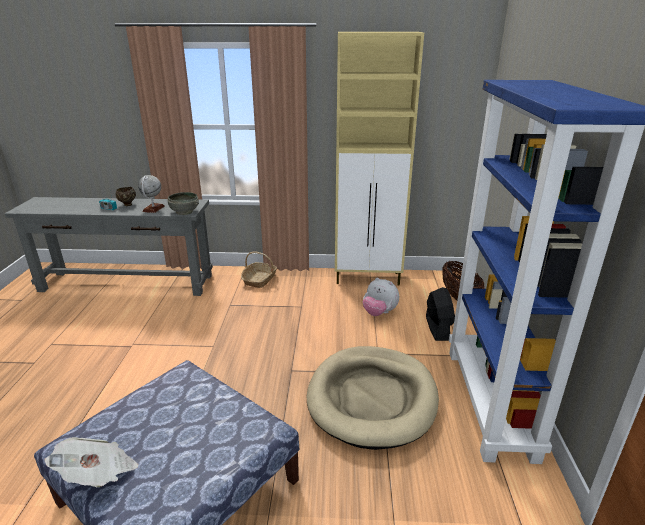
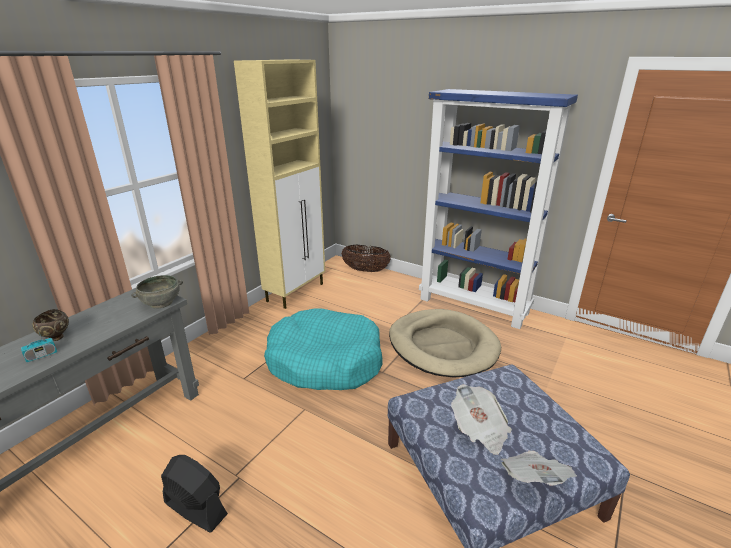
camera: 60 degrees left, 0 degrees up
(153, 209) = (111, 321): globe -> none
(157, 422) = (479, 430): none -> newspaper
(259, 280) = (221, 346): basket -> none
(280, 332) = (325, 361): none -> turquoise dog bed
(379, 313) = (348, 306): plush toy -> none
(437, 328) = (390, 292): black fan -> black fan (195, 508)

